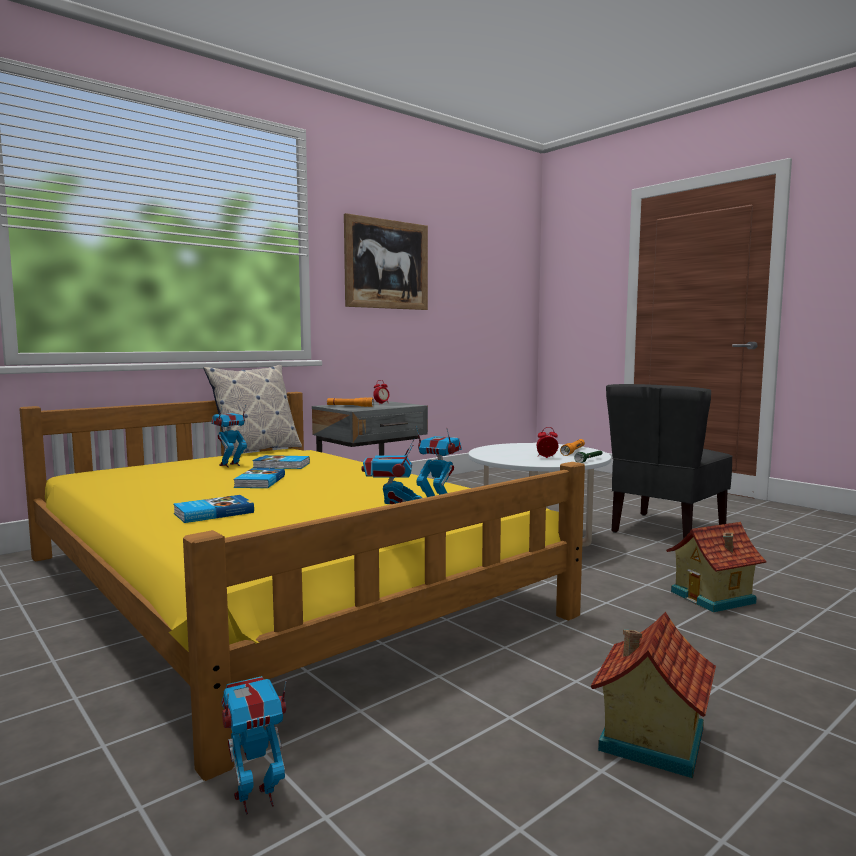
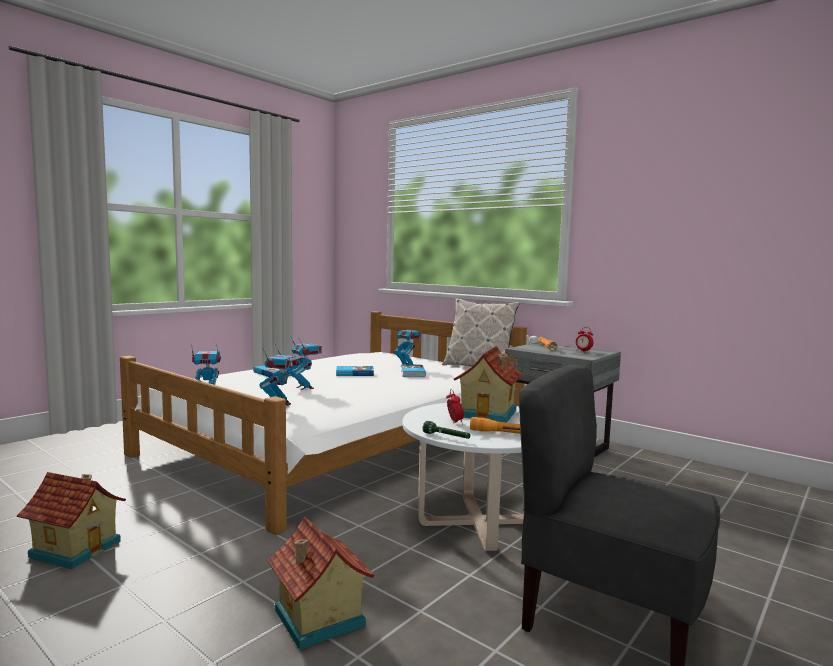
camera: 80 degrees right, 0 degrees up
(256, 799) = (105, 464): toy robot -> toy robot (304, 387)
(276, 584) = (341, 441): yellow bed -> white bed
(387, 264) = (666, 201): picture -> none
(514, 450) = (489, 413): none -> toy house

